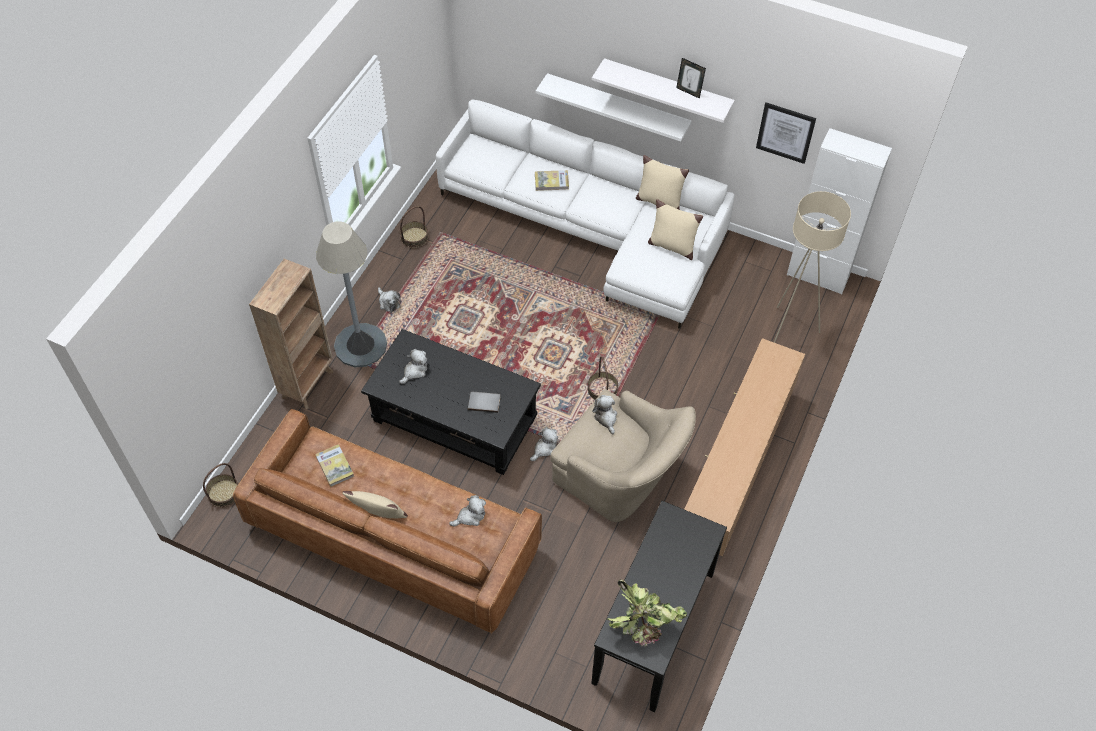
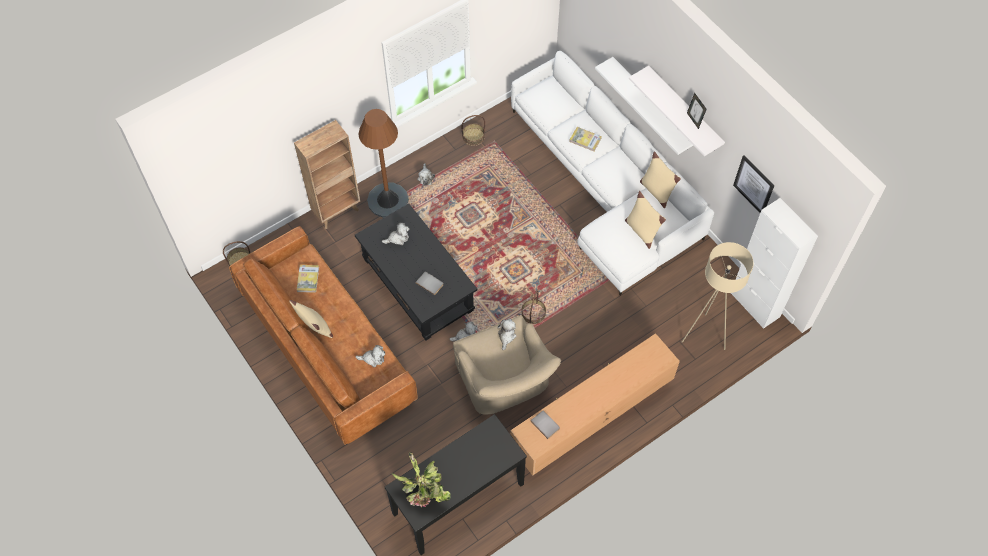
camera: 30 degrees right, 5 degrees up
(360, 345) = (388, 200): grey floor lamp -> brown floor lamp
(716, 487) = (546, 424): none -> grey book

